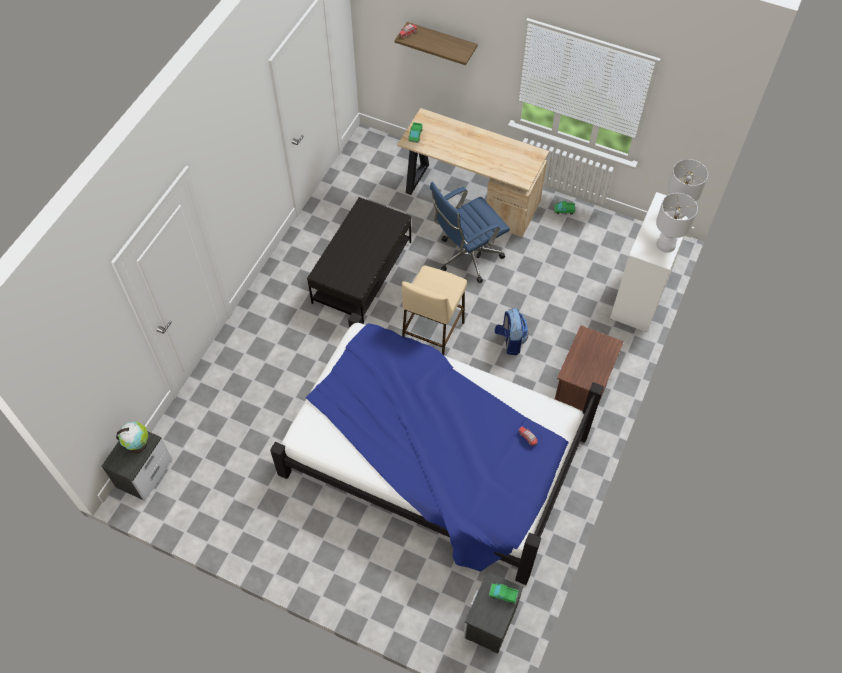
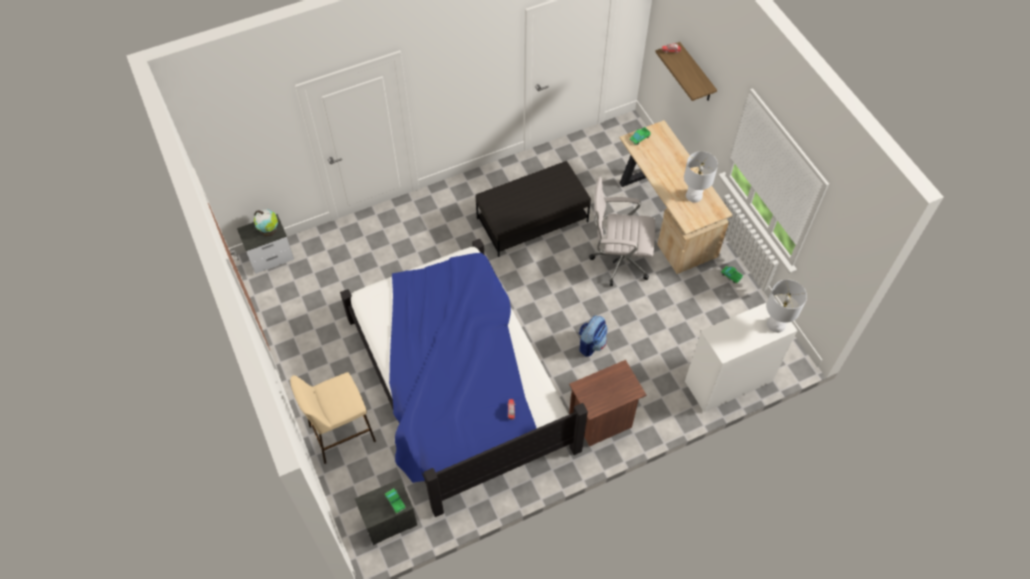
camera: 40 degrees right, 0 degrees up
(432, 336) = (538, 299): beige stool -> beige stool (341, 433)
(466, 258) = (618, 261): blue office chair -> white office chair
(666, 244) = (739, 343): white table lamp -> white table lamp (694, 196)

